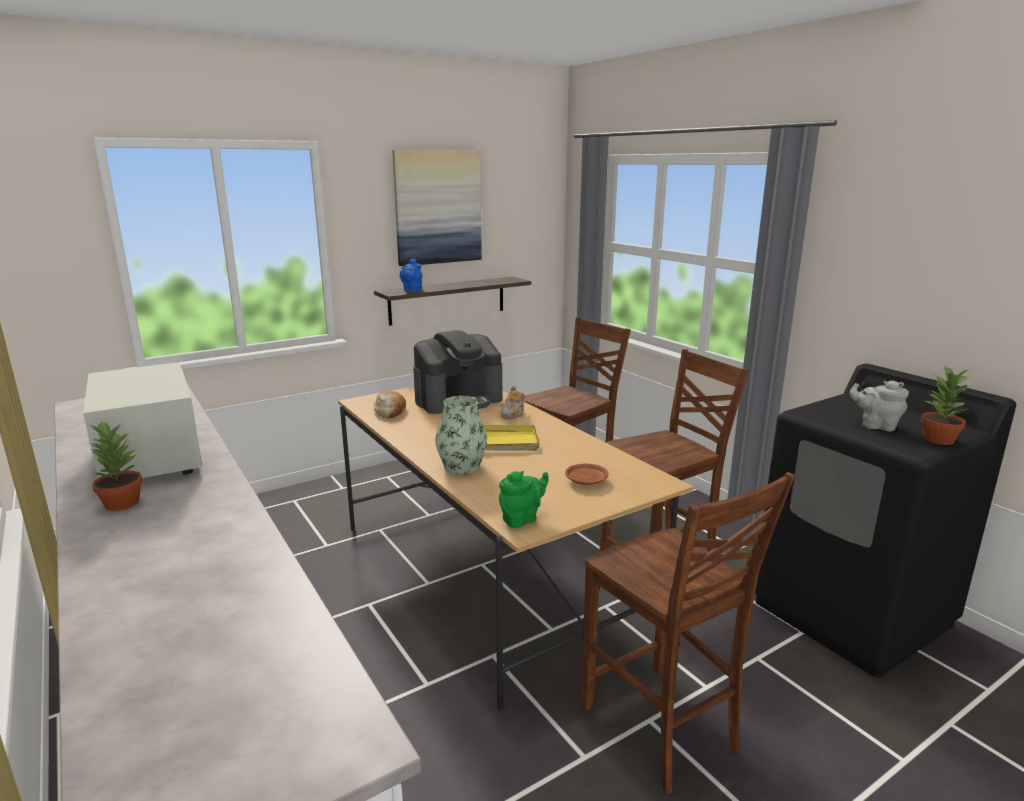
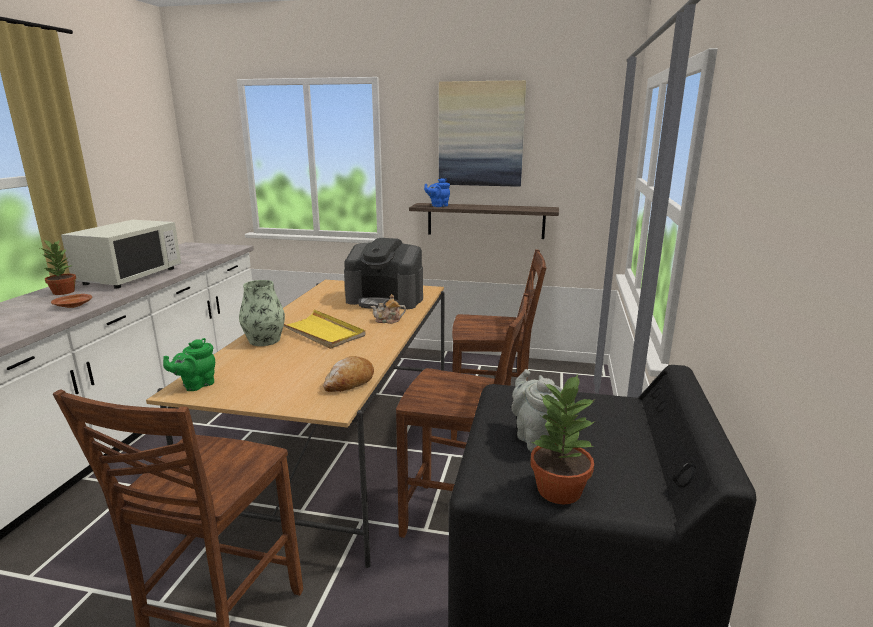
camera: 45 degrees right, 0 degrees up
(390, 411) = (329, 294): bread -> bread (349, 382)
(522, 519) = (196, 385): green teapot -> green teapot turned 120 degrees clockwise
(586, 481) = (296, 381): brown plate -> brown plate (74, 306)

